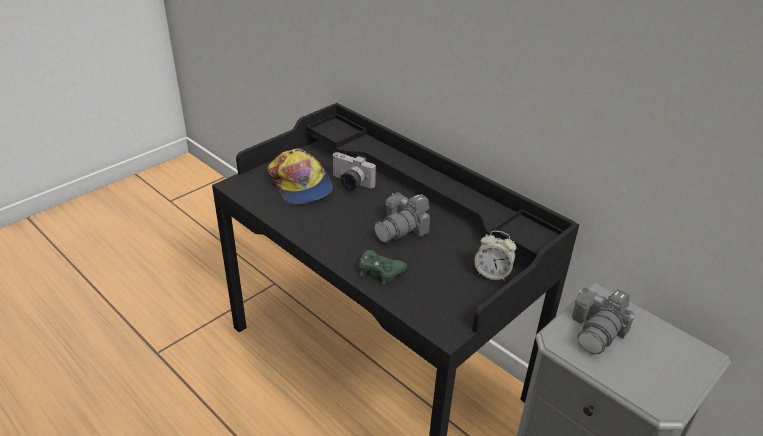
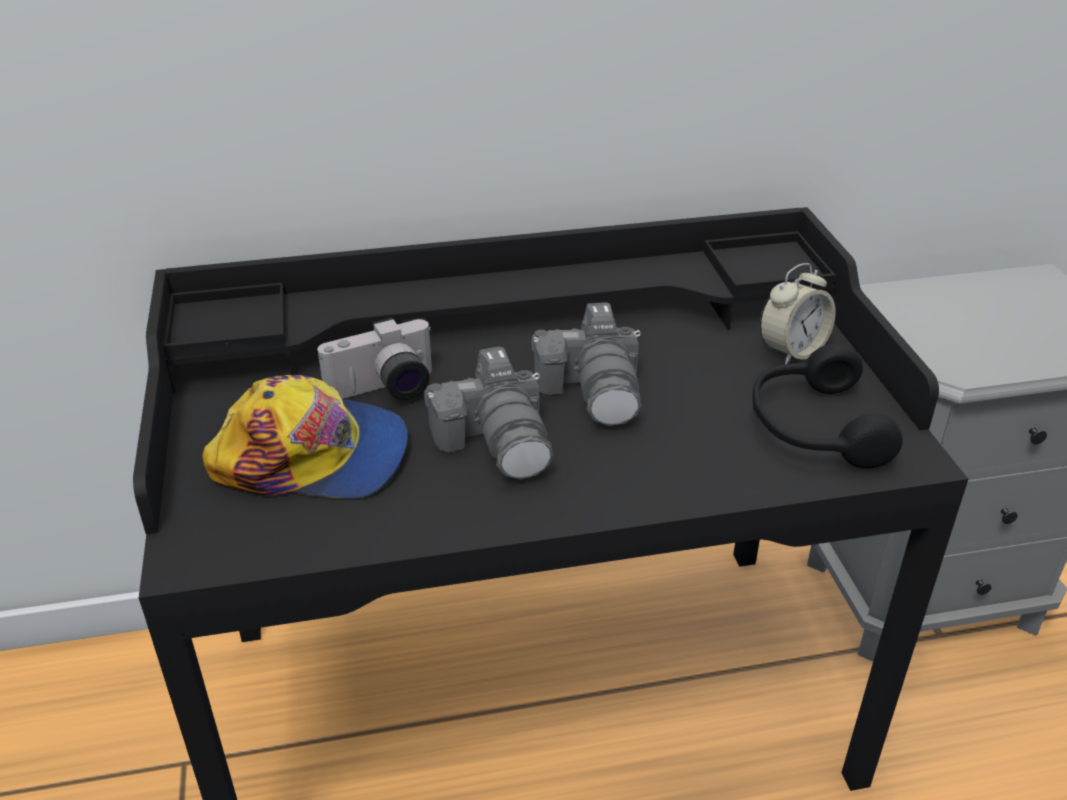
camera: 55 degrees left, 0 degrees up
(380, 271) = (696, 465): green game controller -> none
(439, 296) = (812, 427): none -> black headphones
(598, 331) = (956, 330): camera -> camera (497, 440)

